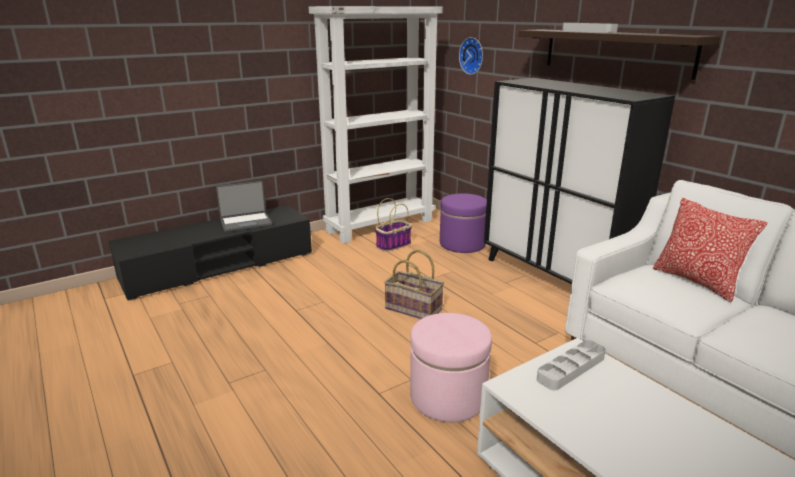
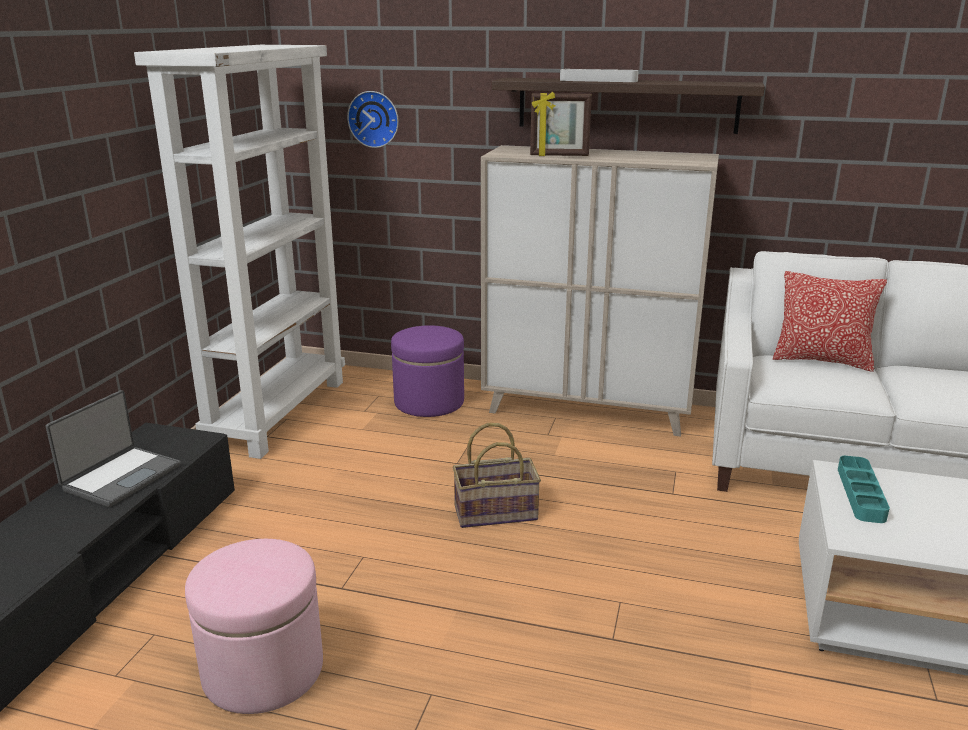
camera: 40 degrees left, 0 degrees up
(393, 245) = (340, 435): basket -> none
(448, 397) = (683, 600): pink ottoman -> pink ottoman (263, 670)
(545, 85) = (559, 156): none -> picture frame
(553, 278) = (588, 410): black cabinet -> beige cabinet
(571, 368) = (860, 493): grey tray -> turquoise tray

